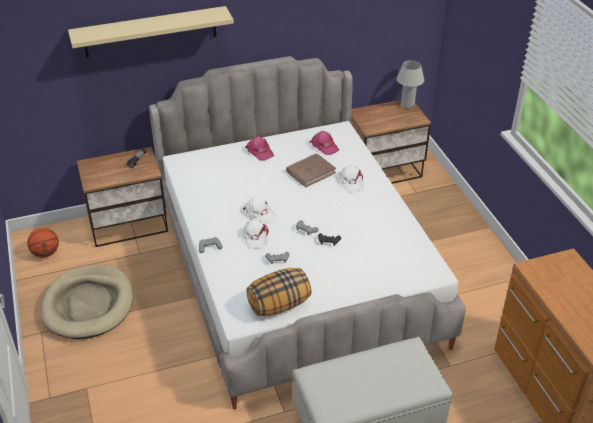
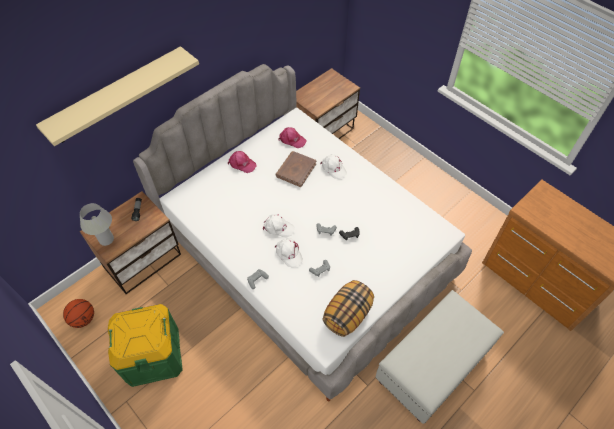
camera: 25 degrees left, 15 degrees up
(88, 305) = (153, 355): beige dog bed -> green storage box
(407, 105) = (333, 76): white table lamp -> white table lamp (106, 239)

